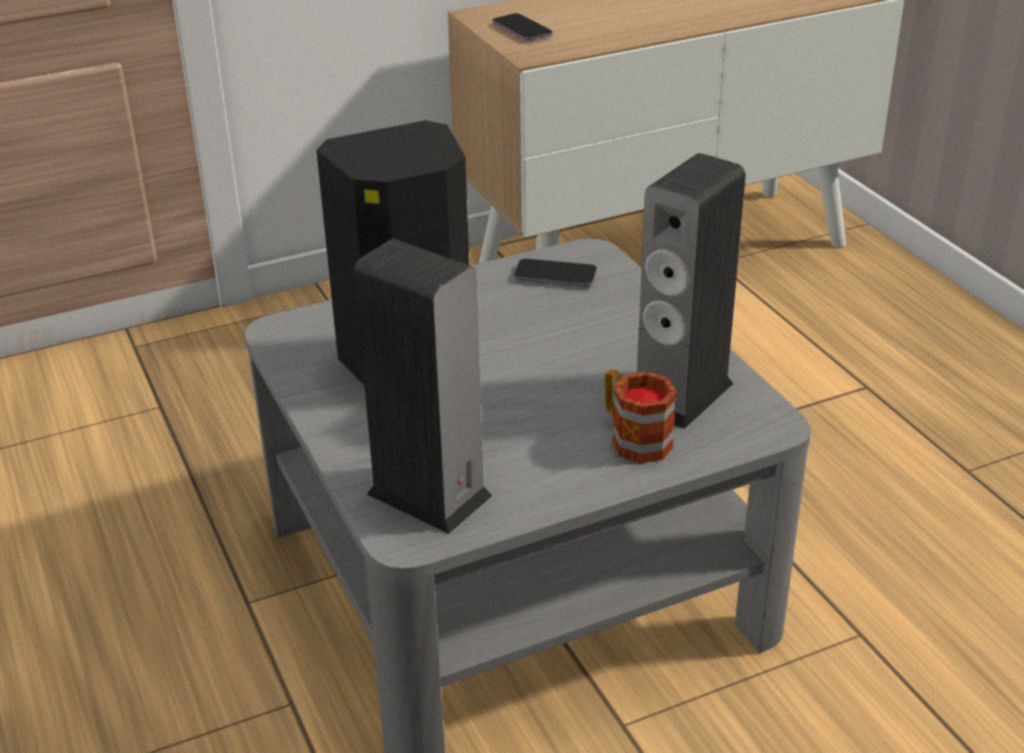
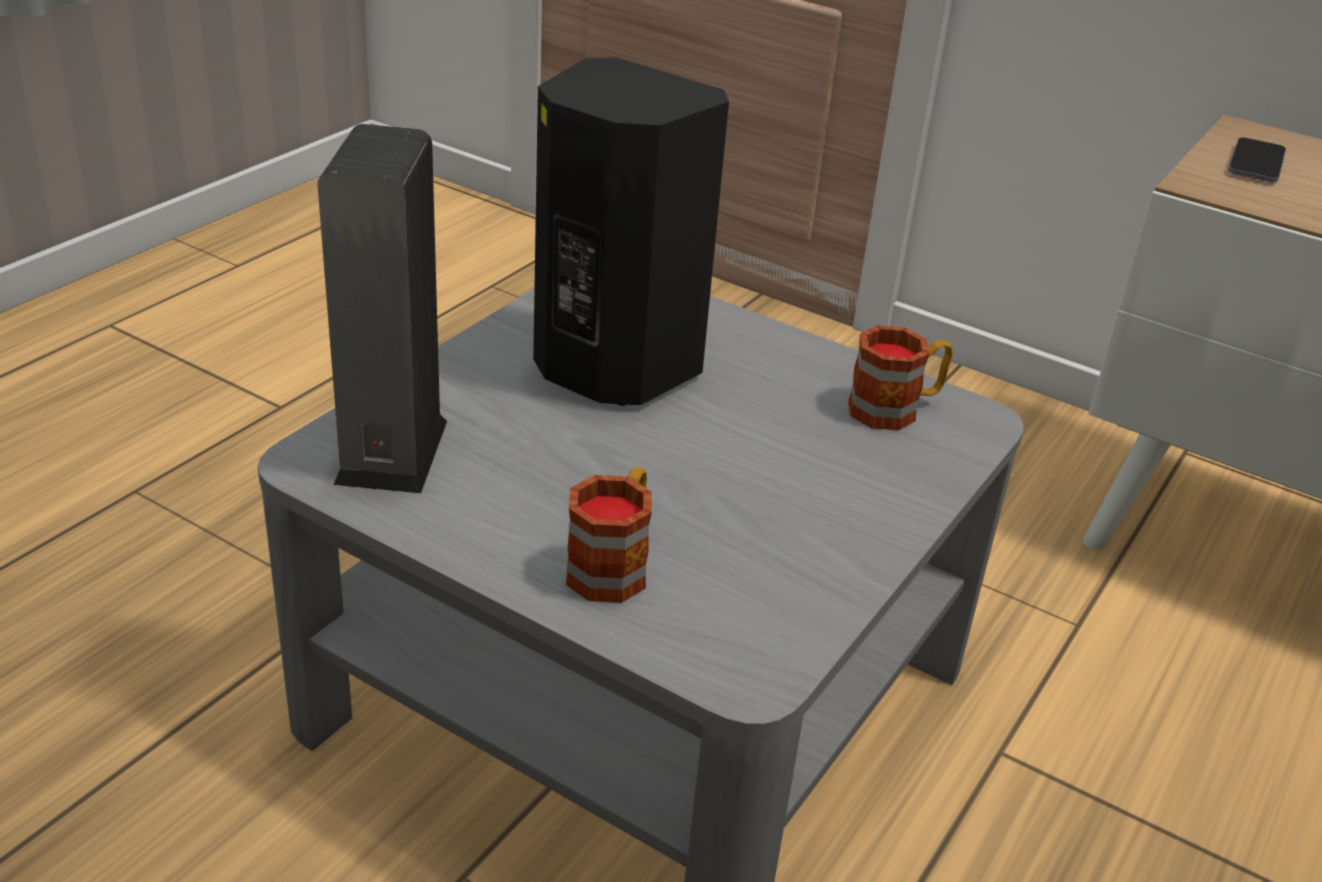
camera: 55 degrees right, 0 degrees up
(555, 276) = (895, 408): phone -> mug
(681, 394) = (742, 578): speaker -> none

